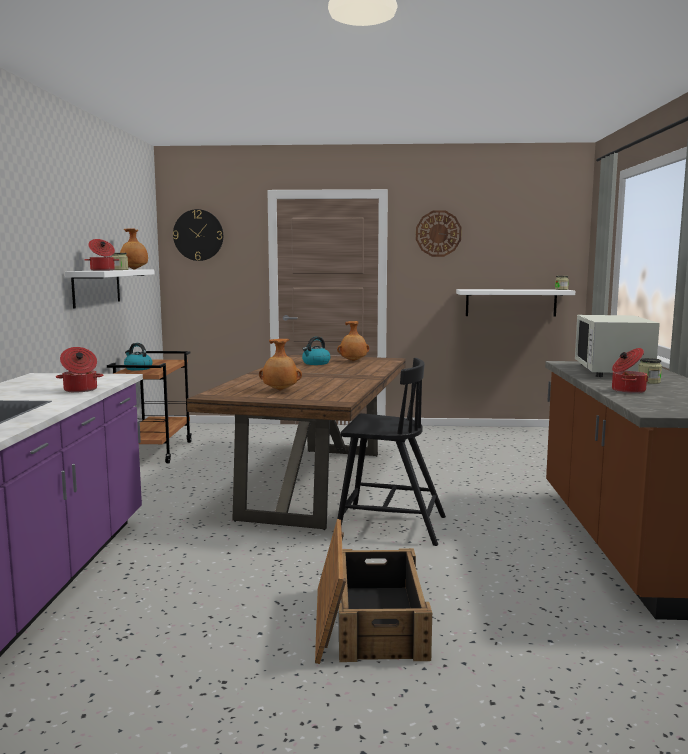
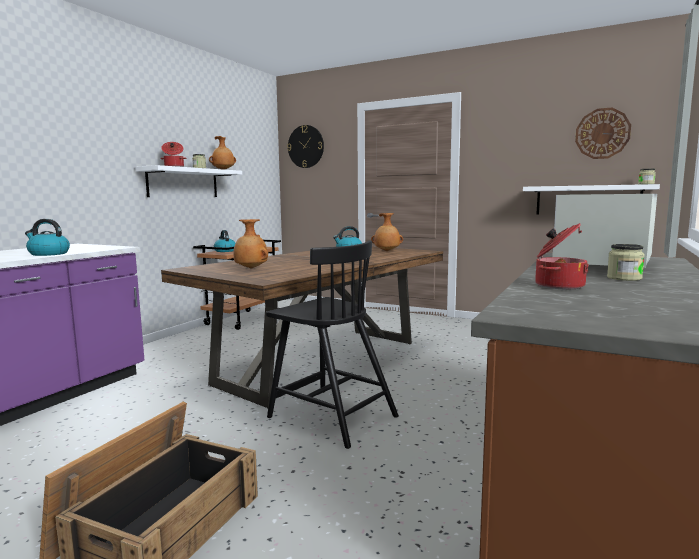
camera: 25 degrees right, 0 degrees up
(80, 390) = (48, 254): cooking pot -> kettle
(438, 233) = (509, 131): wall clock -> wall clock (602, 133)

